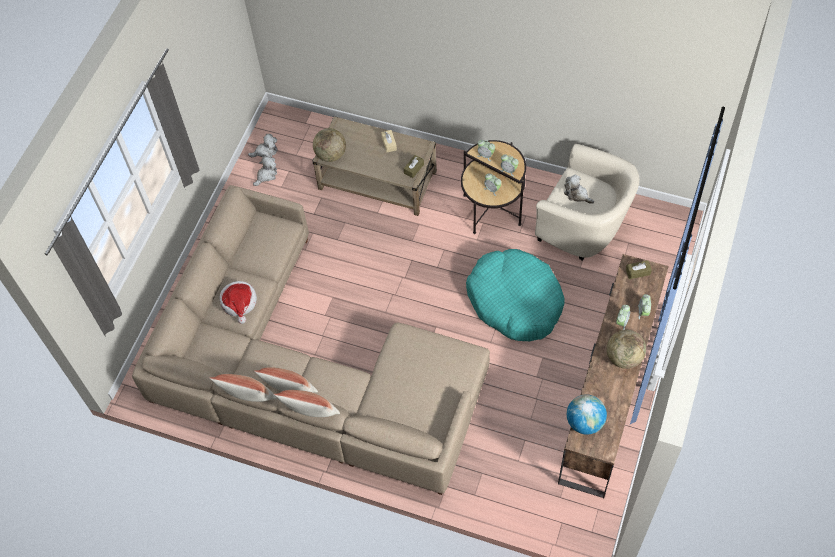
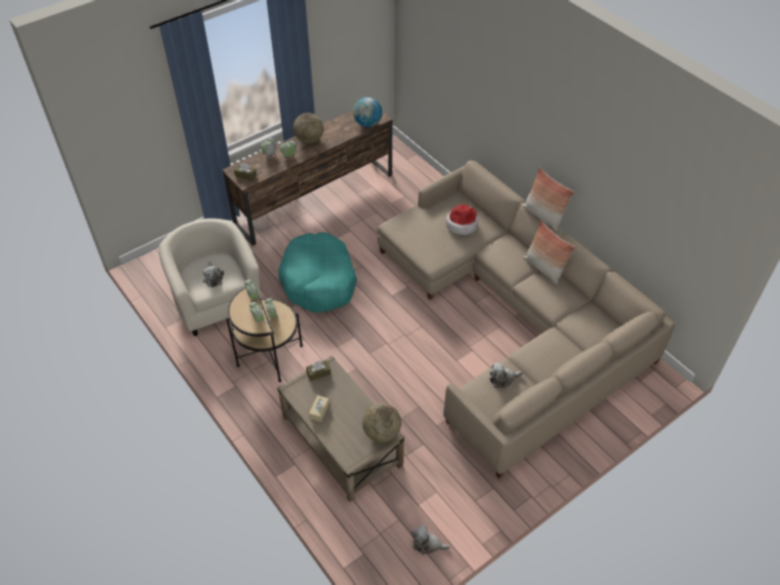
camera: 150 degrees left, 10 degrees down
(239, 303) = (550, 349): hat -> hat (461, 224)
(248, 397) = (585, 246): pillow -> none
(266, 175) = (443, 514): plush toy -> plush toy (503, 379)

